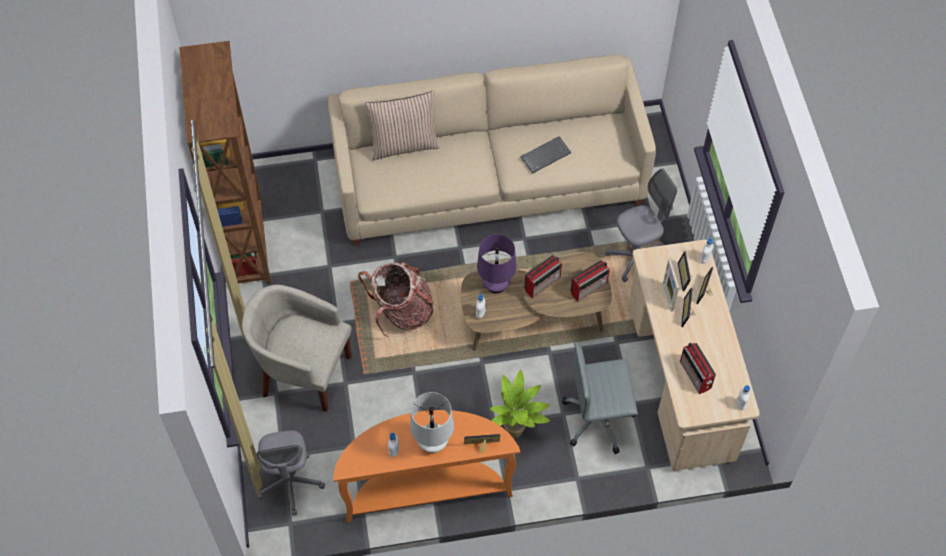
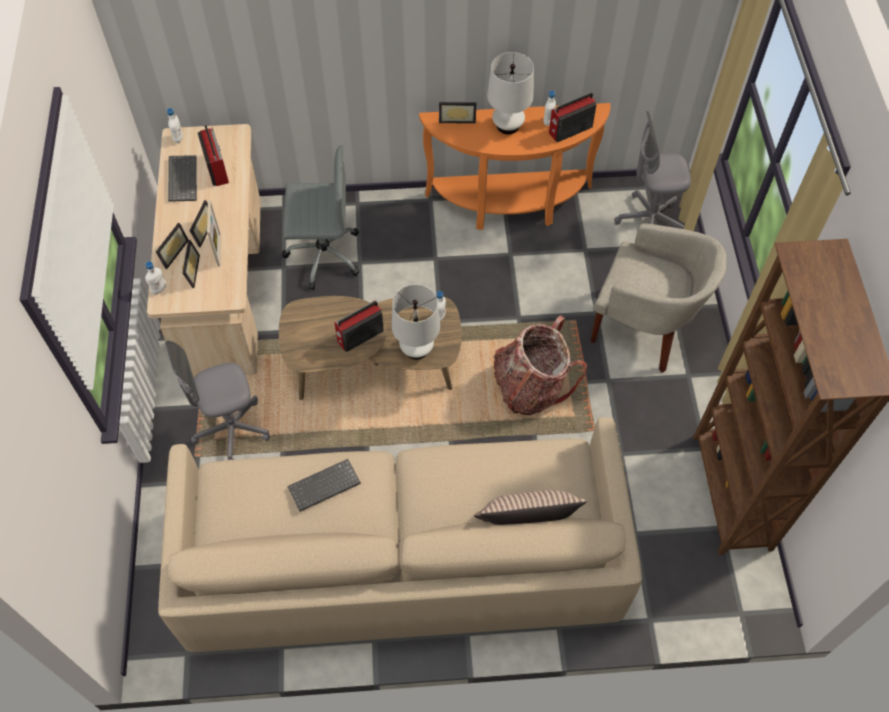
camera: 175 degrees left, 0 degrees up
(290, 484) = (649, 220): grey office chair -> grey office chair turned 90 degrees counterclockwise
(496, 285) = (416, 349): purple table lamp -> white table lamp
(517, 432) = (411, 249): potted plant -> none
(589, 287) = (304, 326): radio -> radio (569, 130)
(723, 362) = (181, 179): none -> keyboard

